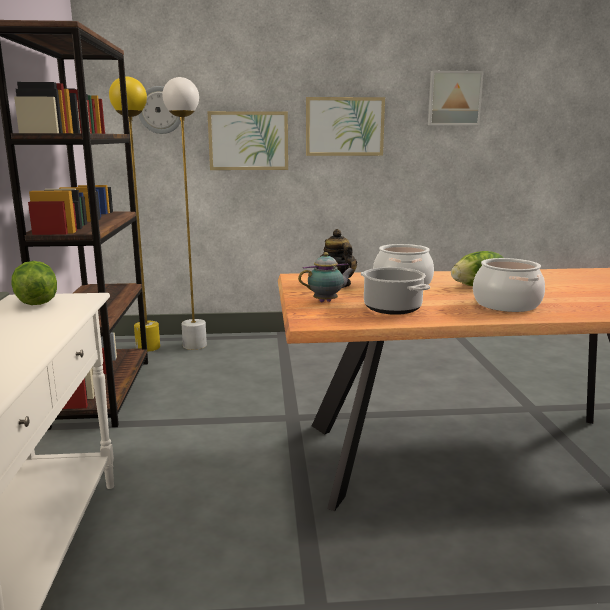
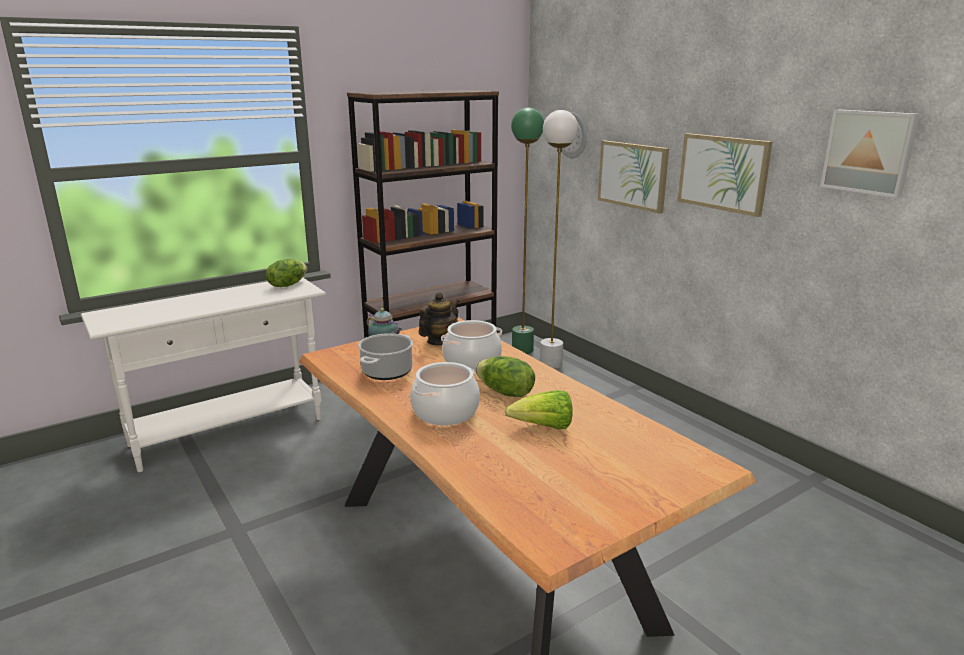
camera: 60 degrees right, 5 degrees up
(148, 347) = (522, 350): yellow floor lamp -> green floor lamp
(552, 288) = (543, 427): none -> lettuce

